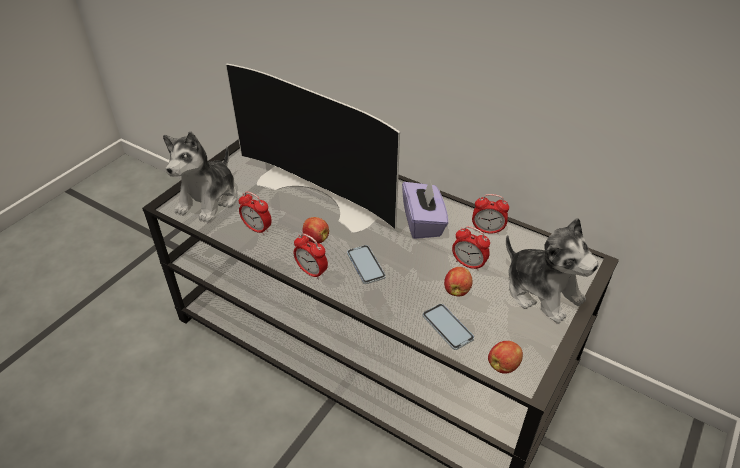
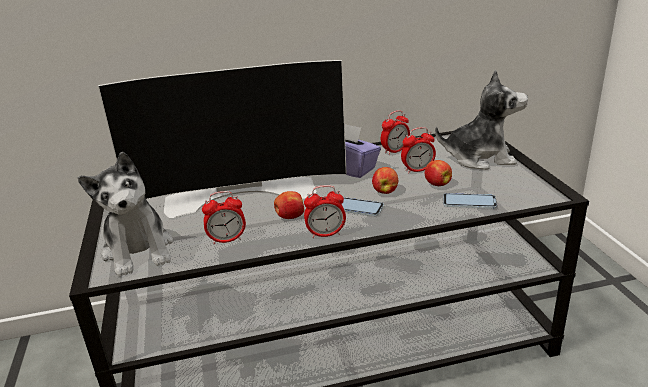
camera: 45 degrees left, 15 degrees down
(503, 365) = (532, 196): apple -> apple (385, 191)

